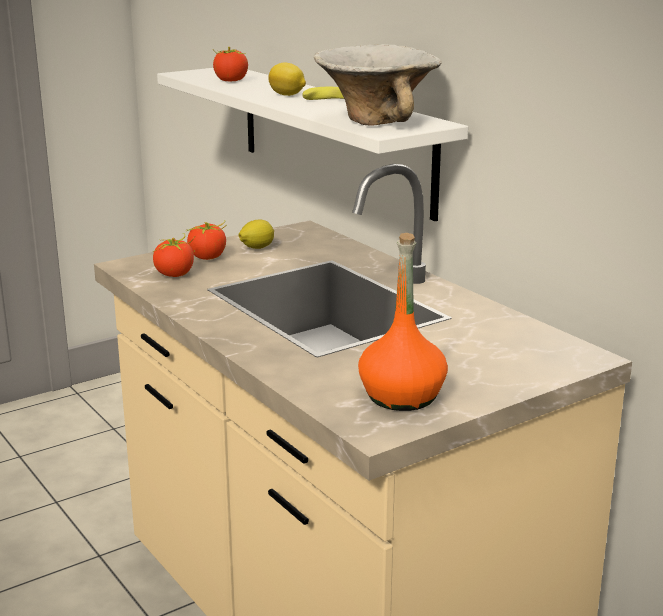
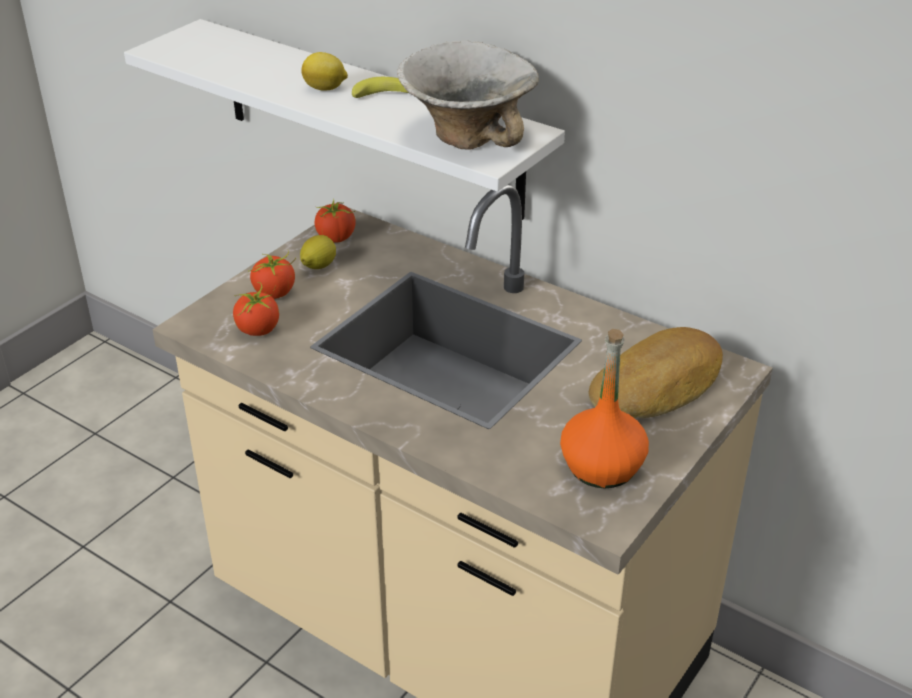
camera: 20 degrees left, 15 degrees up
(231, 81) = (232, 61): tomato -> tomato (336, 238)
(503, 355) = (659, 385): none -> bread

